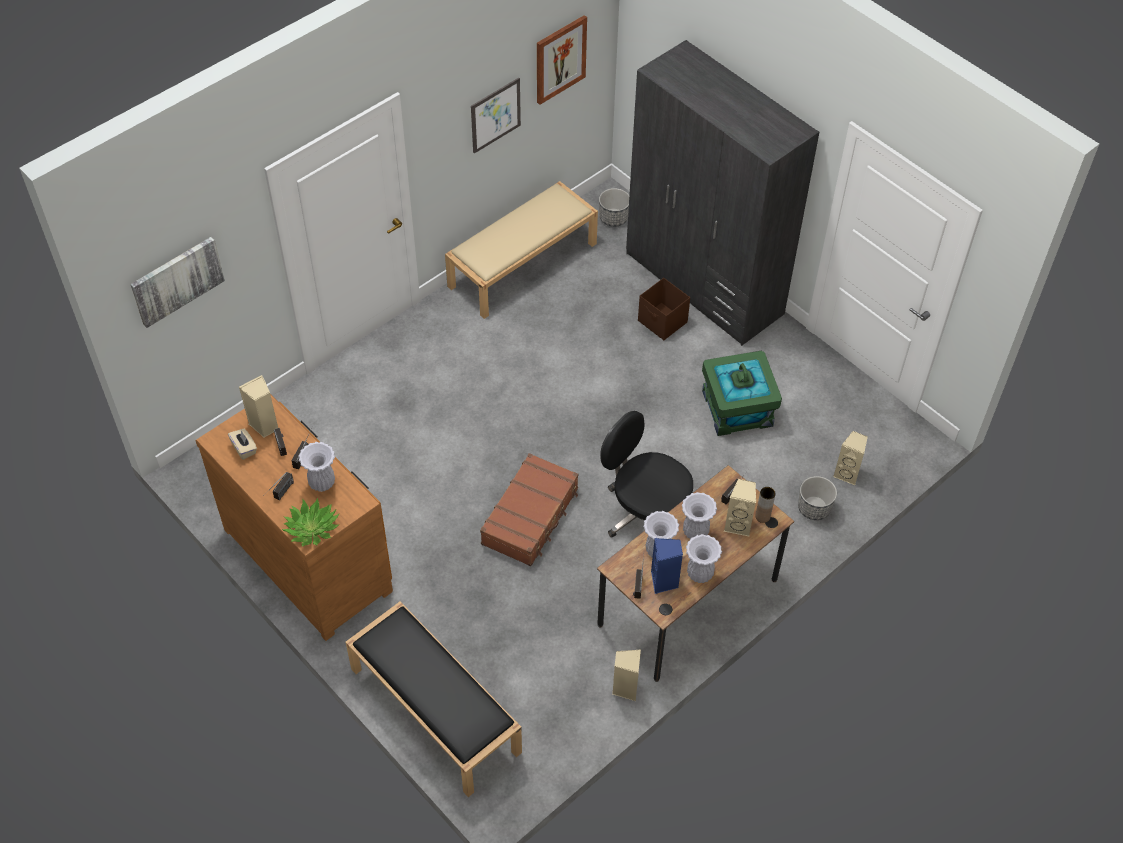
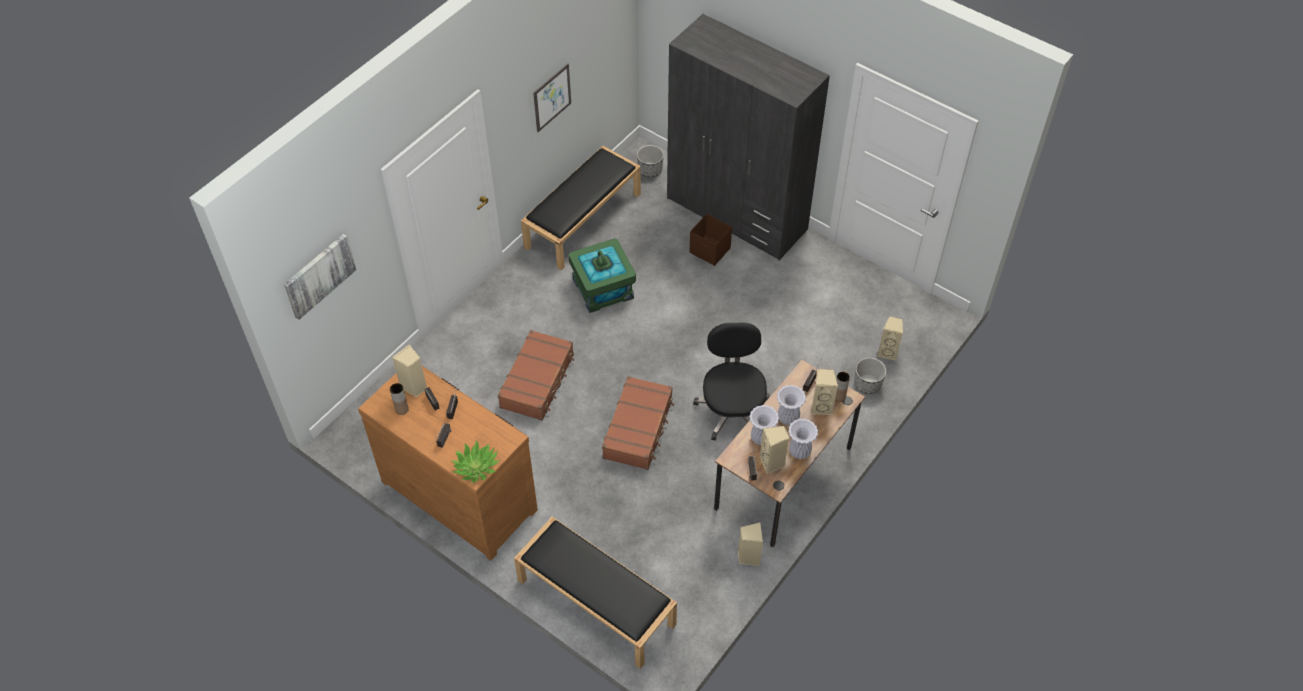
camera: 10 degrees left, 0 degrees up
(244, 449) = (402, 409): beige tissue box -> brown vase
(322, 483) = (475, 428): white vase -> none
(427, 443) = (538, 381): none -> brown suitcase
(523, 264) = (583, 219): beige bench -> black bench
(560, 59) = (597, 43): picture -> none
(646, 512) = (732, 409): black office chair -> black office chair turned 60 degrees clockwise
(664, 581) = (772, 463): blue speaker -> beige speaker
(737, 408) = (787, 312): green storage box -> green storage box (603, 288)

